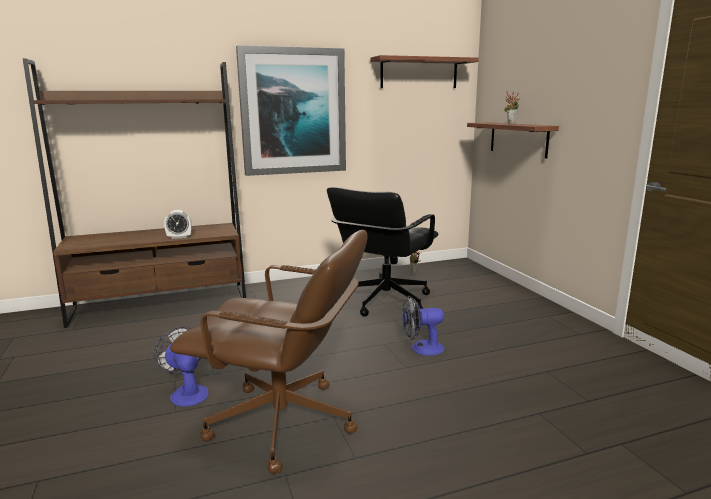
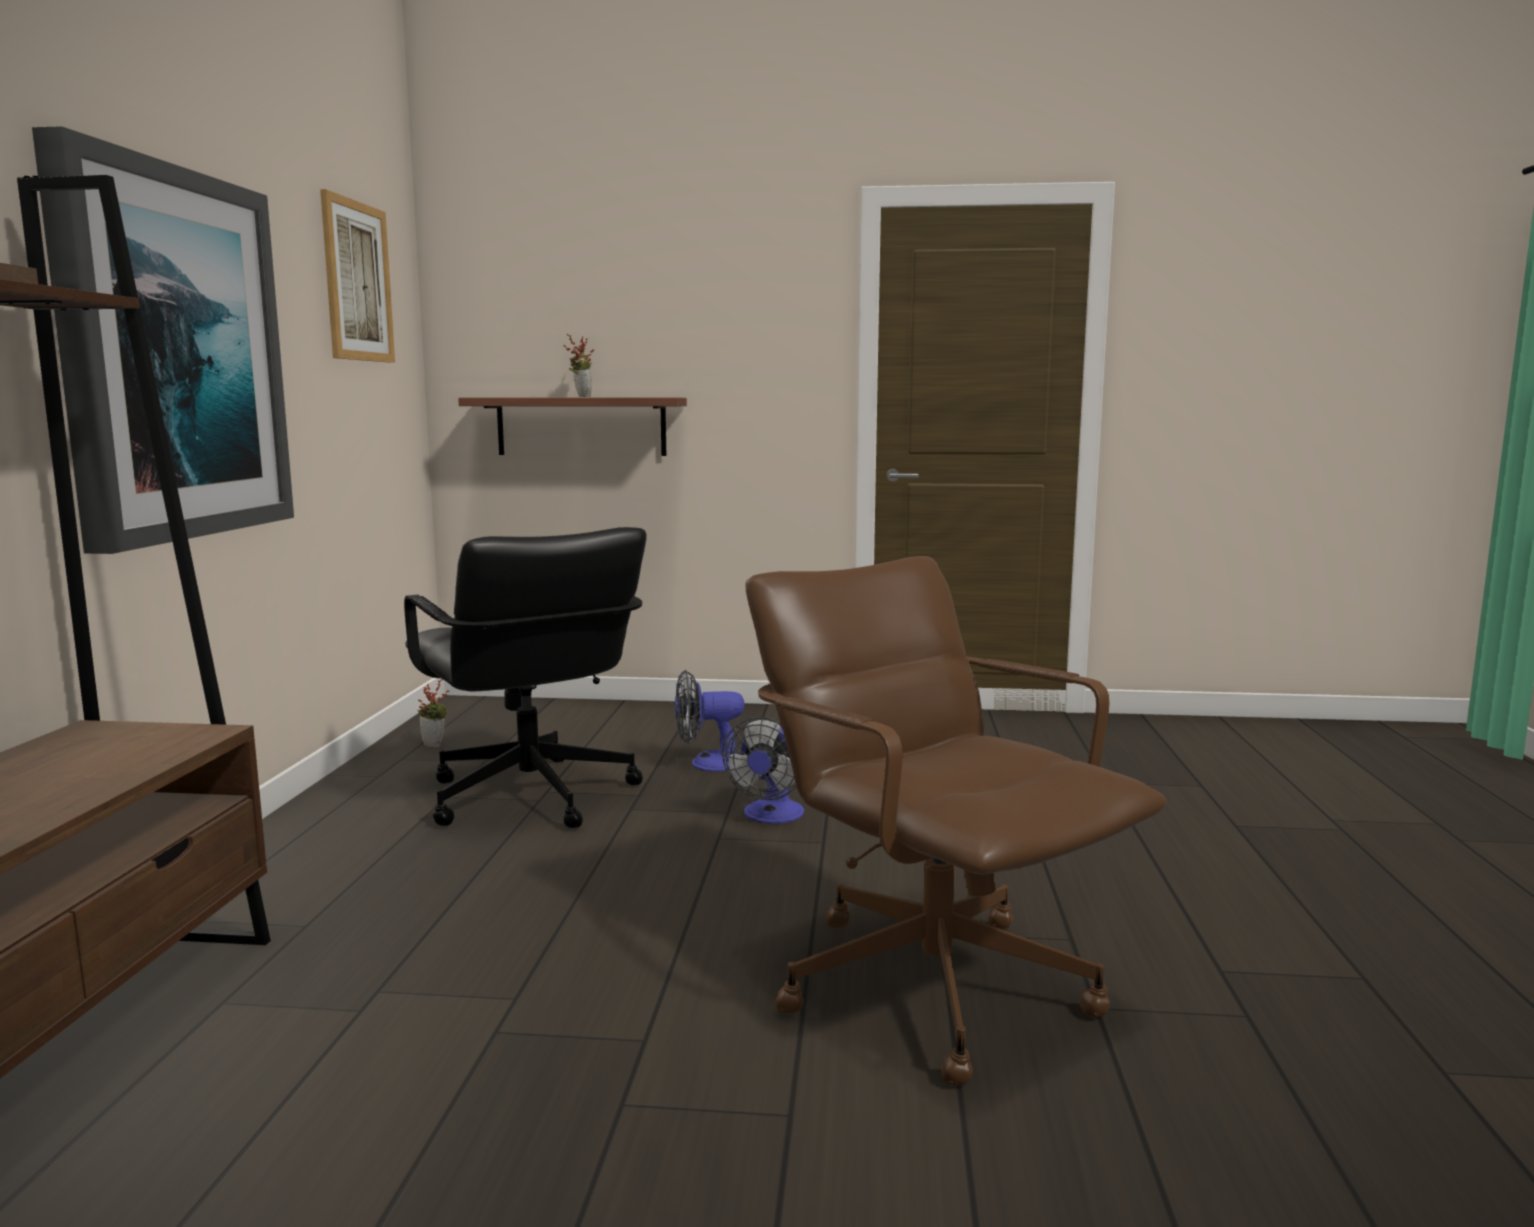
camera: 65 degrees left, 5 degrees down
(179, 237) = (100, 784): alarm clock -> none
(187, 392) = (708, 1088): fan -> fan (708, 763)
(283, 424) = (933, 984): brown office chair -> brown office chair turned 75 degrees counterclockwise
(419, 73) = (357, 282): shelf -> picture

